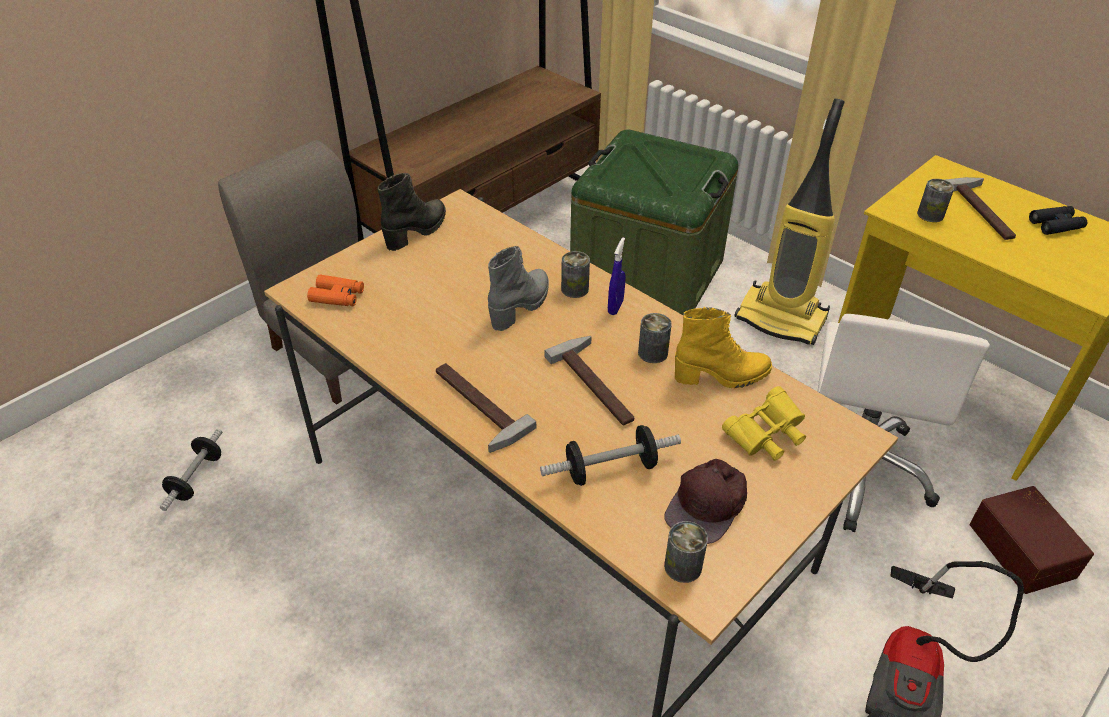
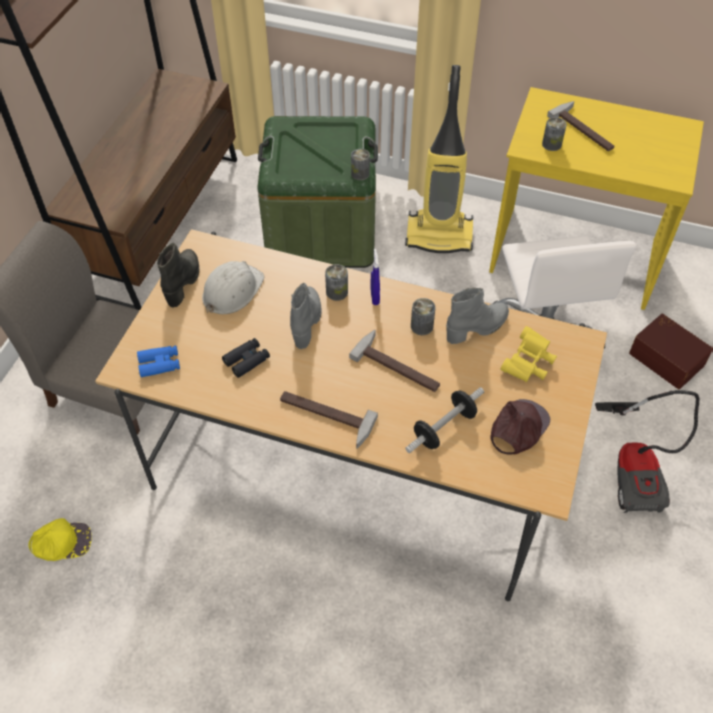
camera: 25 degrees left, 10 degrees up
(196, 478) = (61, 542): dumbbell -> yellow cap
(337, 296) = (159, 364): orange binoculars -> blue binoculars
(461, 254) = (232, 291): none -> white hard hat
(683, 566) = (526, 477): can -> can (360, 174)
(708, 504) = (518, 428): brown cap -> brown cap turned 150 degrees counterclockwise
(721, 376) = (477, 328): yellow boot -> grey boot
(1055, 225) = (633, 127): black binoculars -> black binoculars (247, 360)

